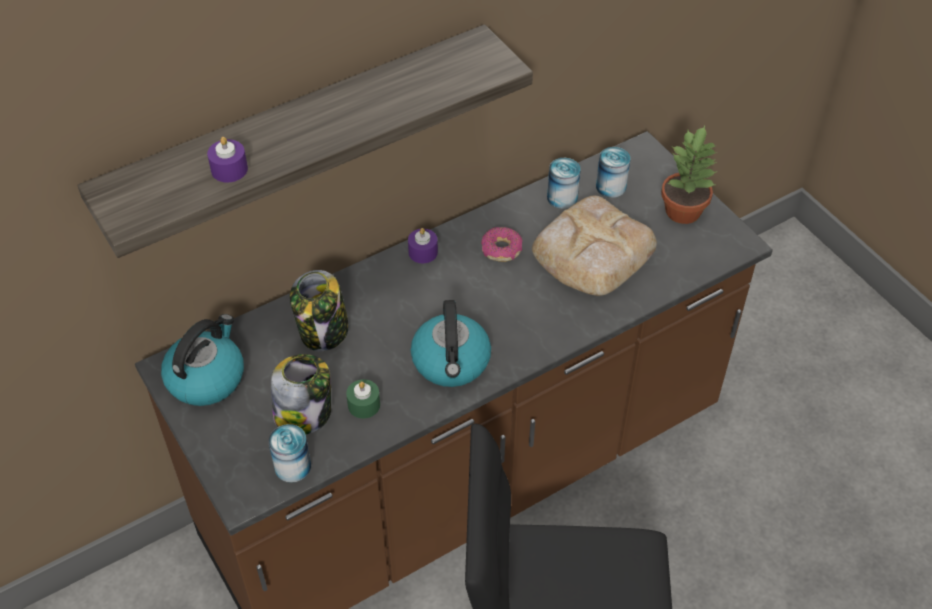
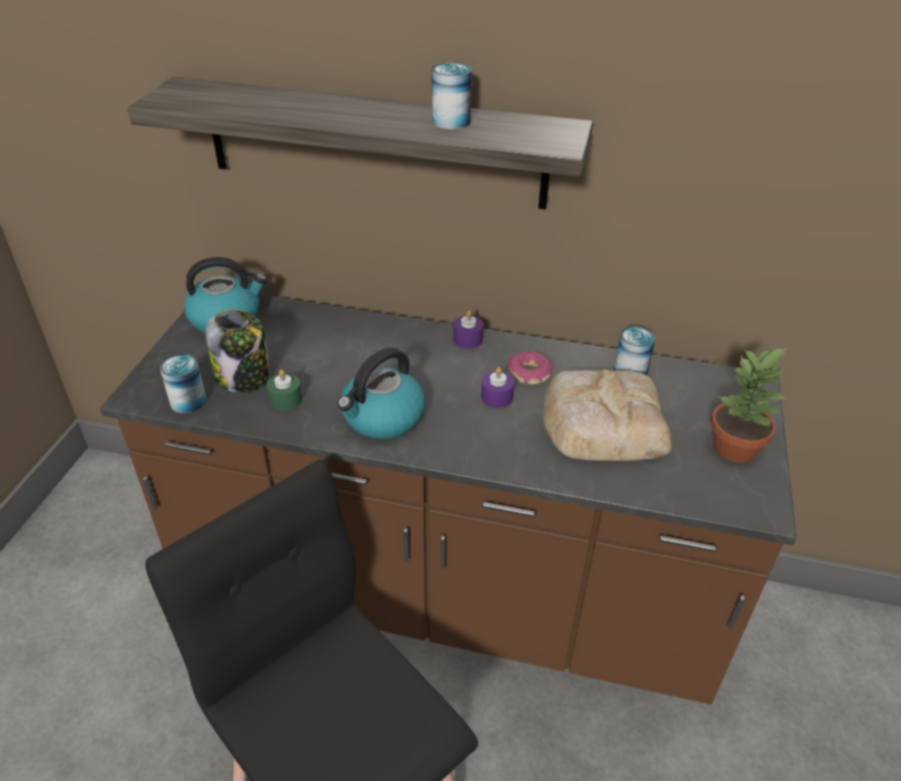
camera: 45 degrees right, 10 degrees down
(229, 169) = (261, 107): purple candle -> purple candle (496, 397)
(323, 331) = (331, 341): jar -> none
(611, 187) = (686, 390): can -> can (451, 121)

